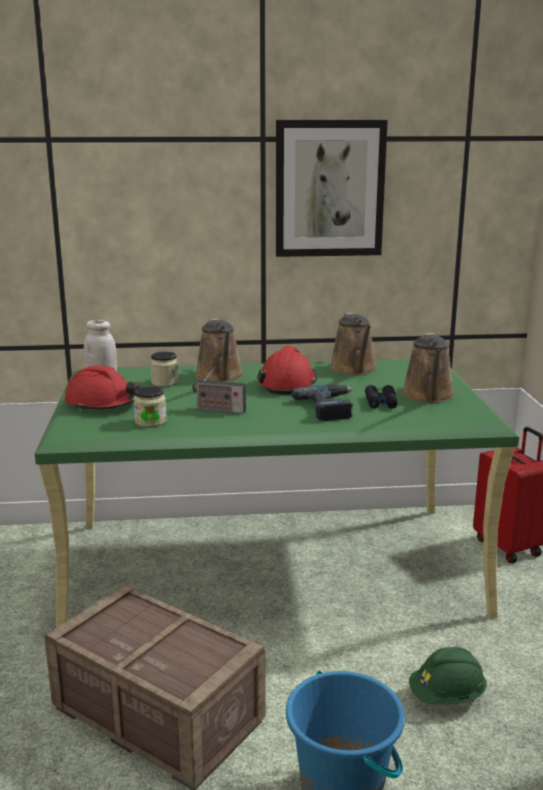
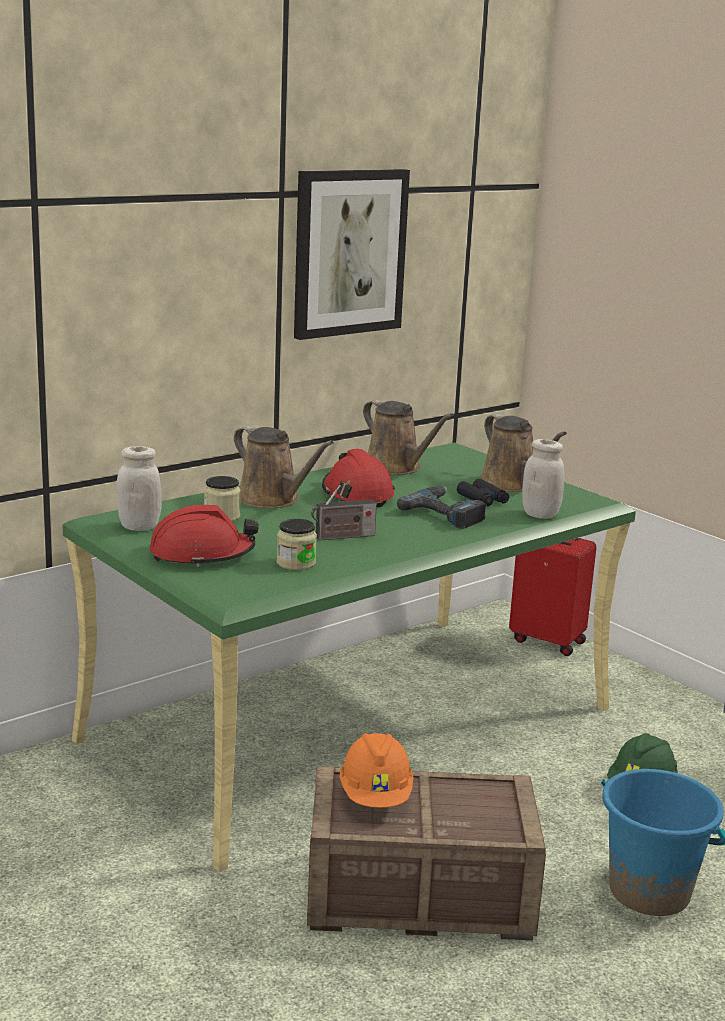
camera: 35 degrees left, 0 degrees up
(129, 620) = (375, 796): none -> orange hard hat
(408, 422) = (540, 514): none -> white jar

